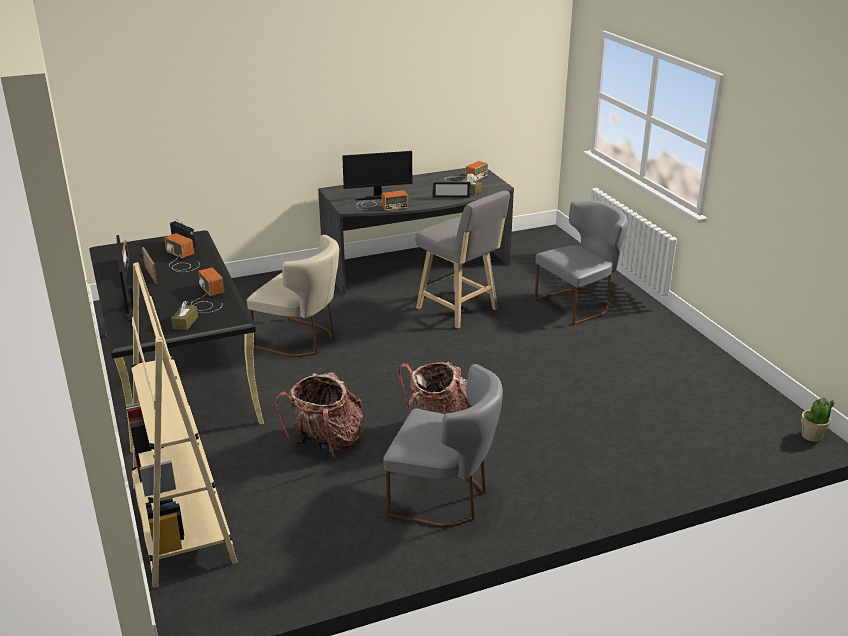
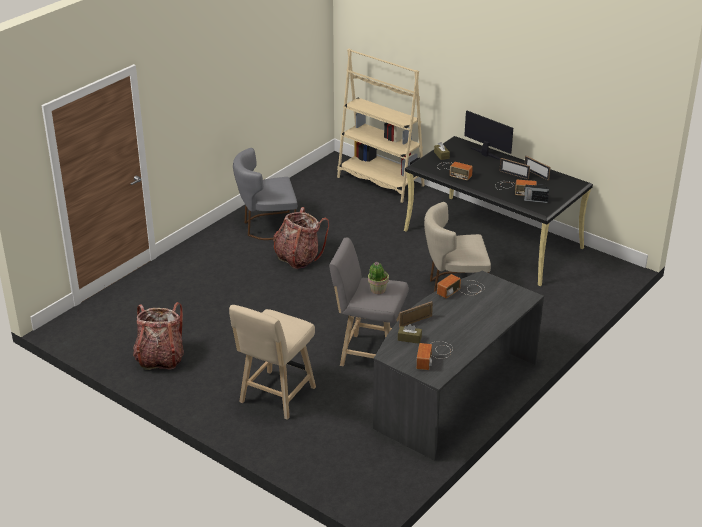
camera: 150 degrees right, 5 degrees up
(327, 443) = (356, 232): backpack -> backpack (160, 358)
(378, 197) = (477, 300): monitor -> none
(579, 304) = (275, 397): grey chair -> beige stool
(812, 435) = (61, 328): potted plant -> potted plant (377, 290)

